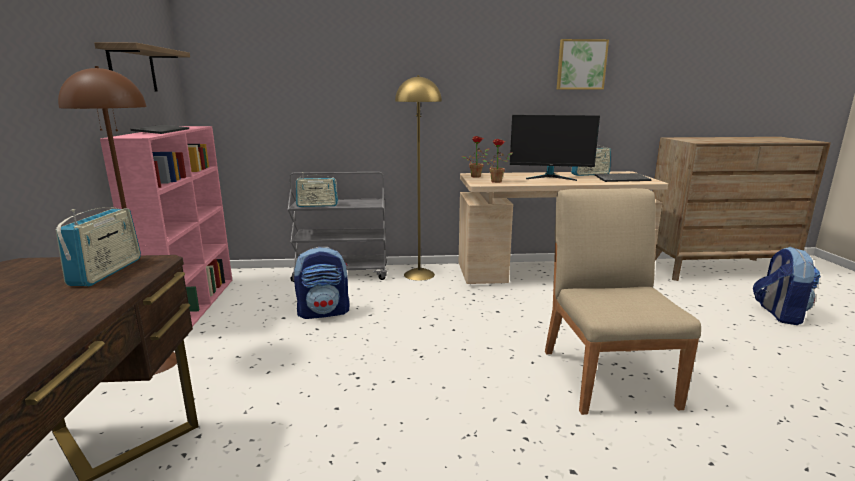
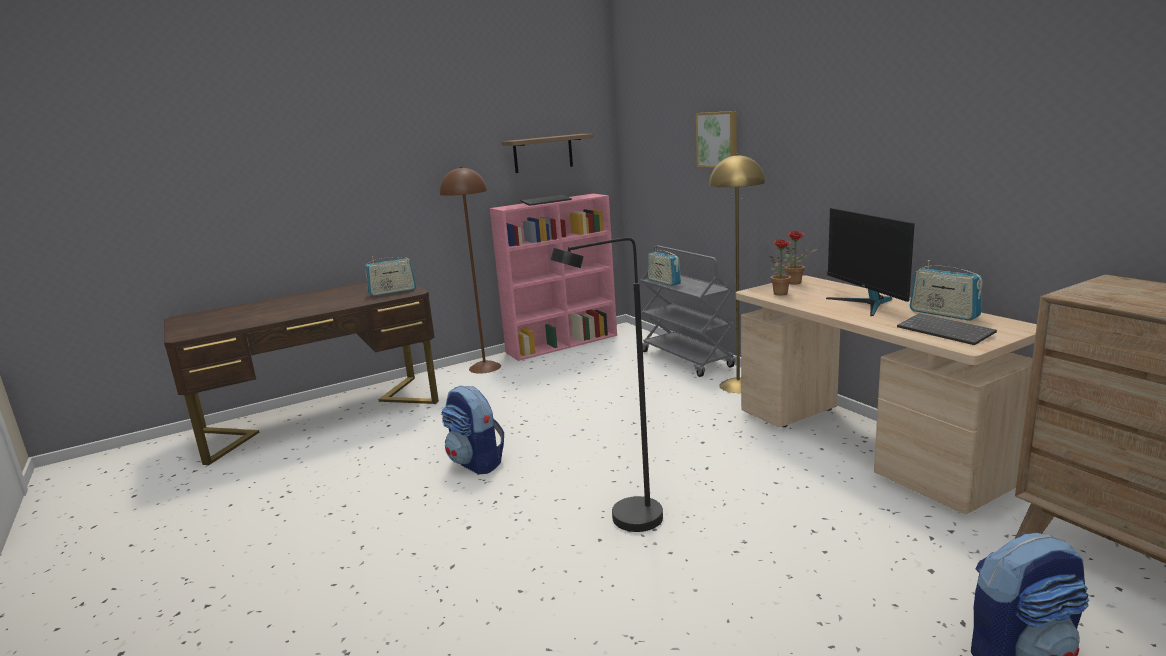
camera: 65 degrees right, 0 degrees up
(324, 312) = (604, 380): backpack -> backpack (476, 463)
(581, 65) = (961, 134): picture -> picture (718, 139)
(607, 376) = (625, 522): beige chair -> black floor lamp

